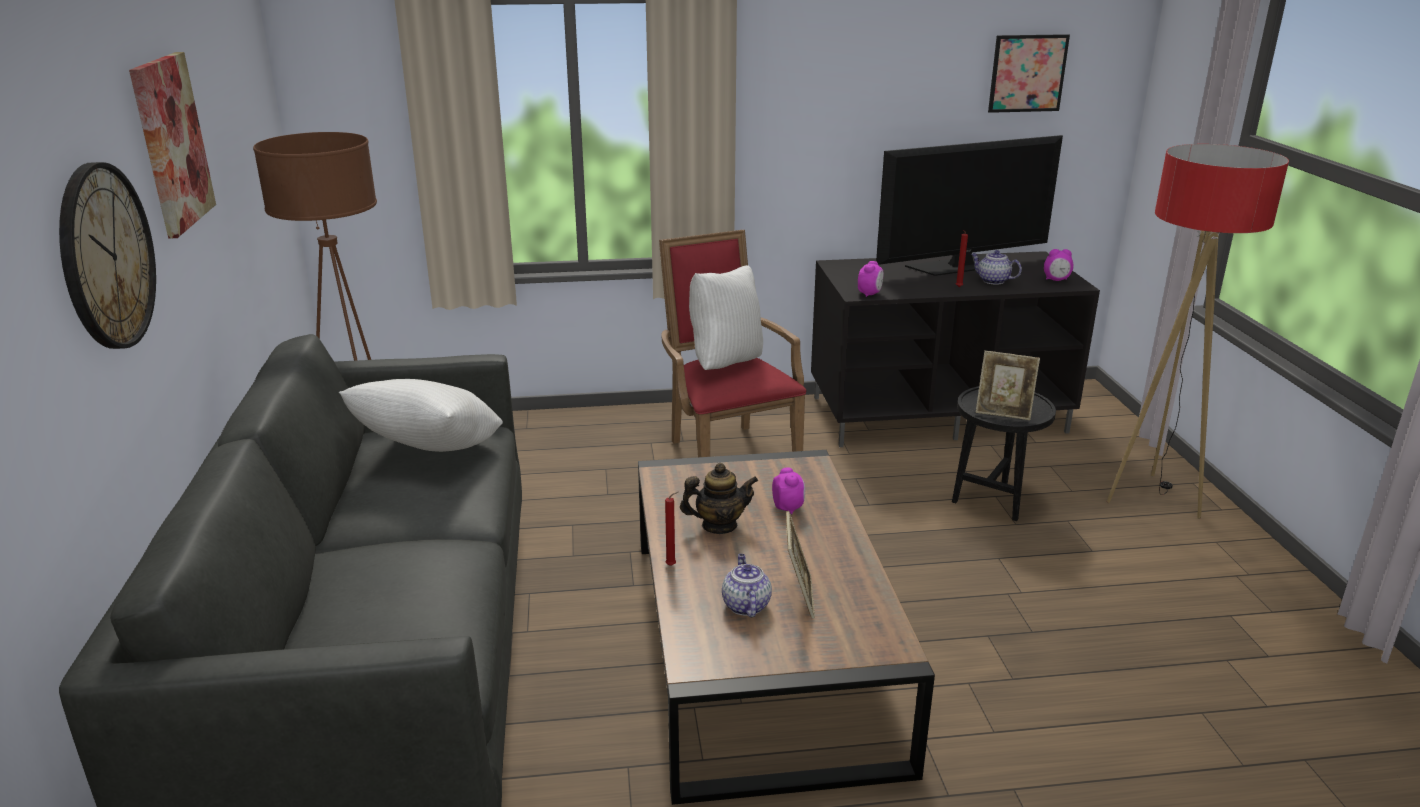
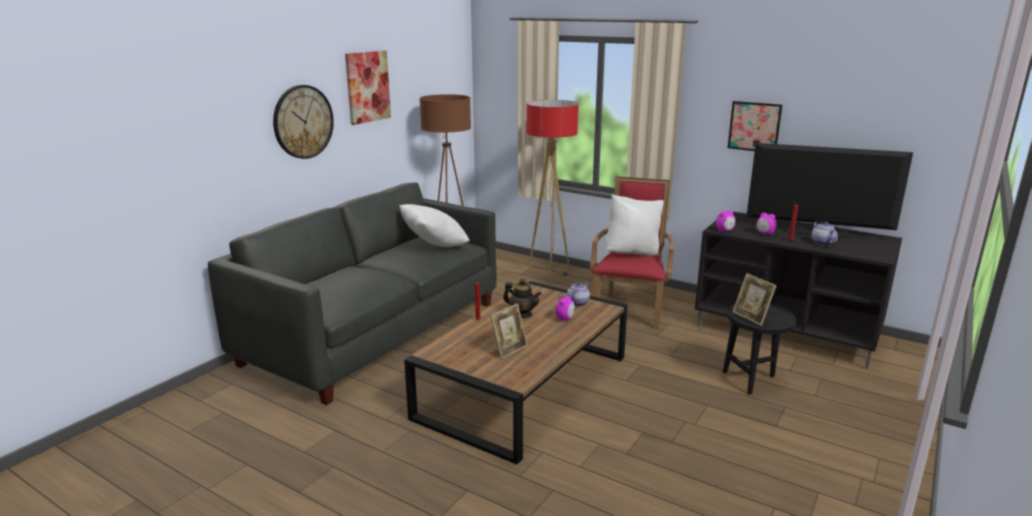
camera: 40 degrees right, 5 degrees down
(745, 605) = (483, 344): teapot -> teapot (578, 303)
(1027, 73) = (893, 105): picture -> picture (754, 126)
(1056, 280) = (871, 252): alarm clock -> alarm clock (765, 234)
(1153, 498) = (871, 420): floor lamp -> floor lamp (549, 275)

